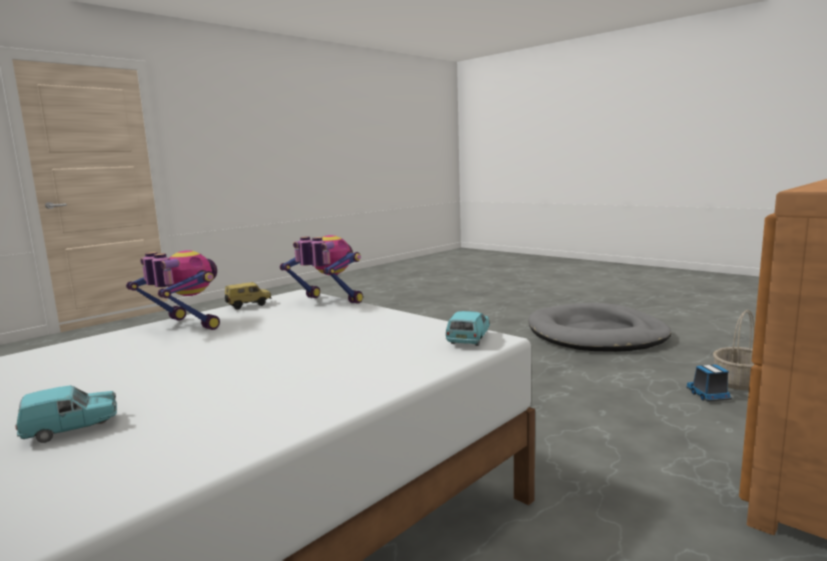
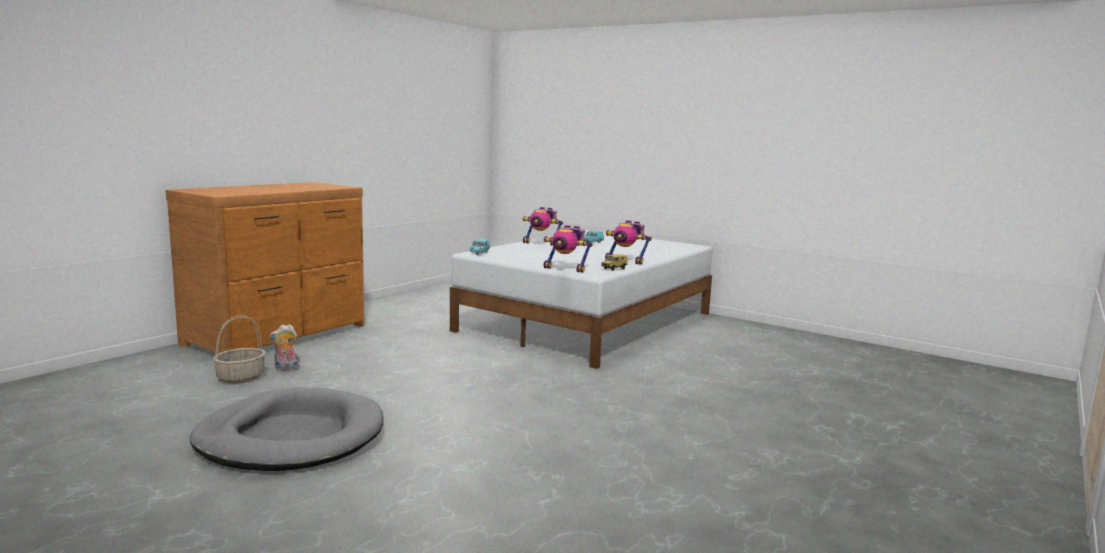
camera: 170 degrees right, 0 degrees up
(270, 407) = (541, 243): none -> toy robot
(708, 395) = (286, 369): toy truck -> plush toy

